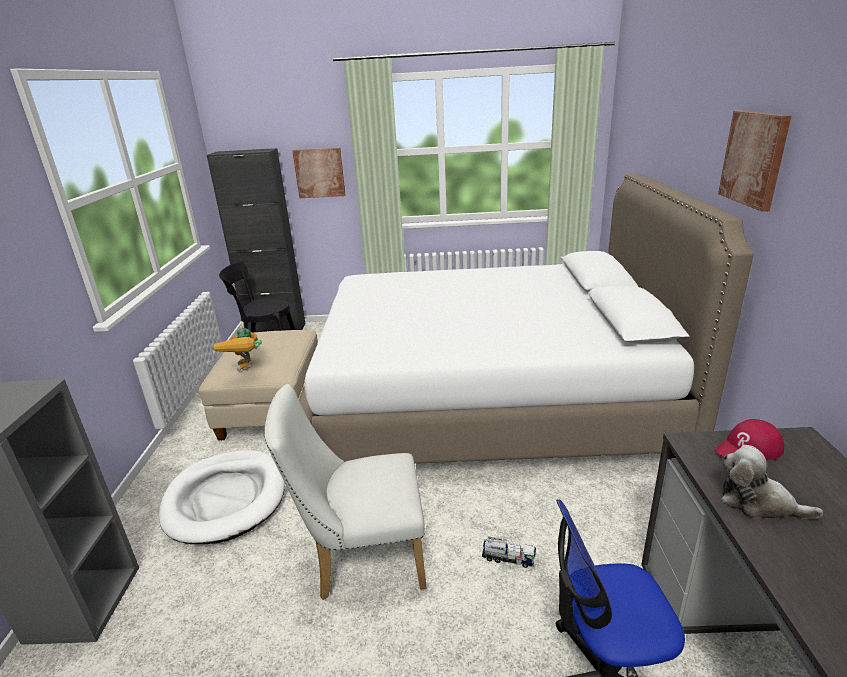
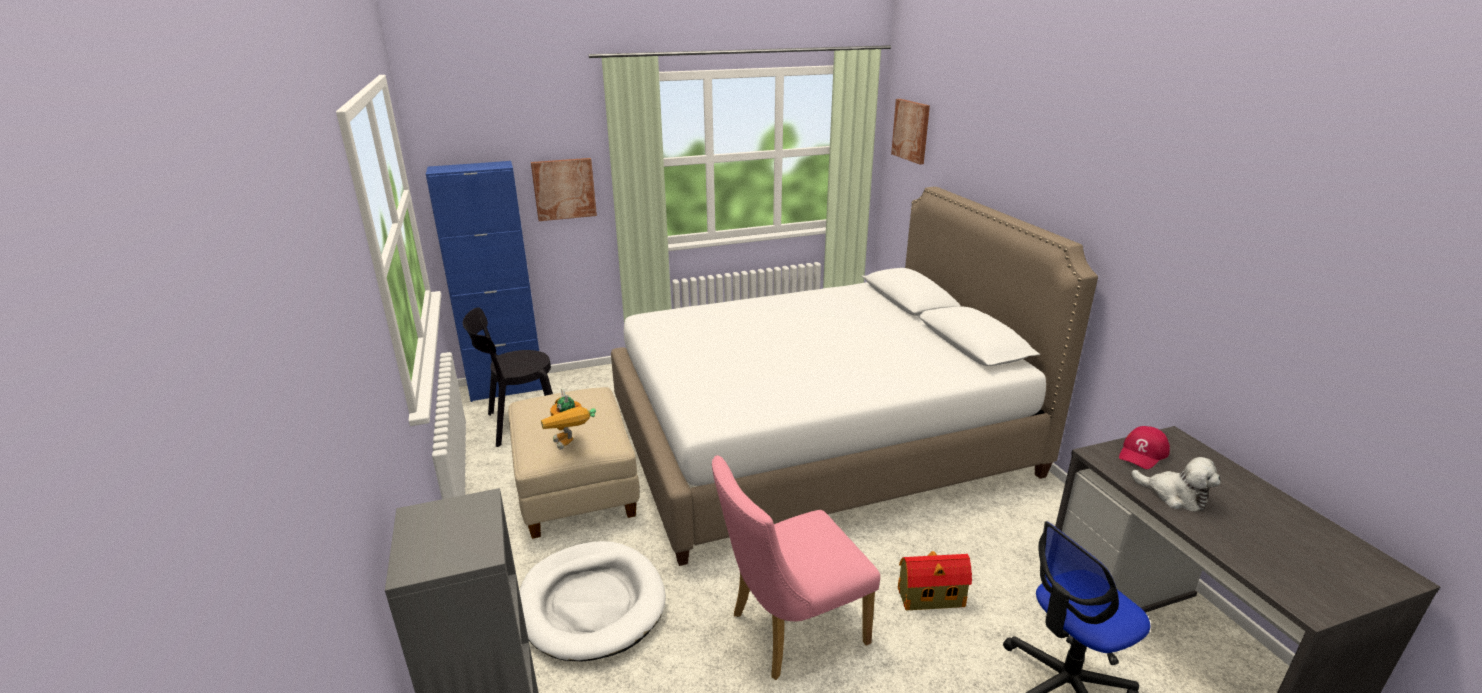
camera: 20 degrees left, 0 degrees up
(276, 329) = (507, 388): black cabinet -> blue cabinet
(362, 559) = (789, 631): white chair -> pink chair
(508, 559) = (929, 597): toy truck -> toy house
(754, 158) = (1089, 190): picture -> picture (911, 130)
(758, 503) = (1174, 496): plush toy -> plush toy turned 150 degrees counterclockwise

